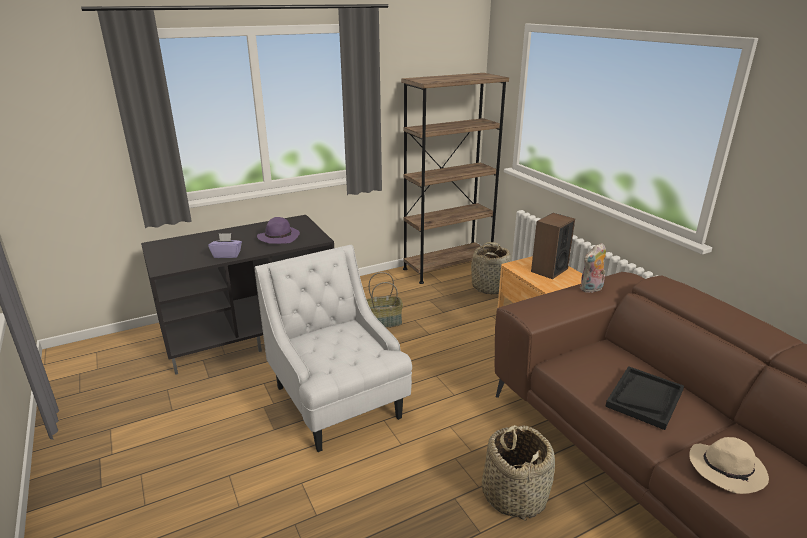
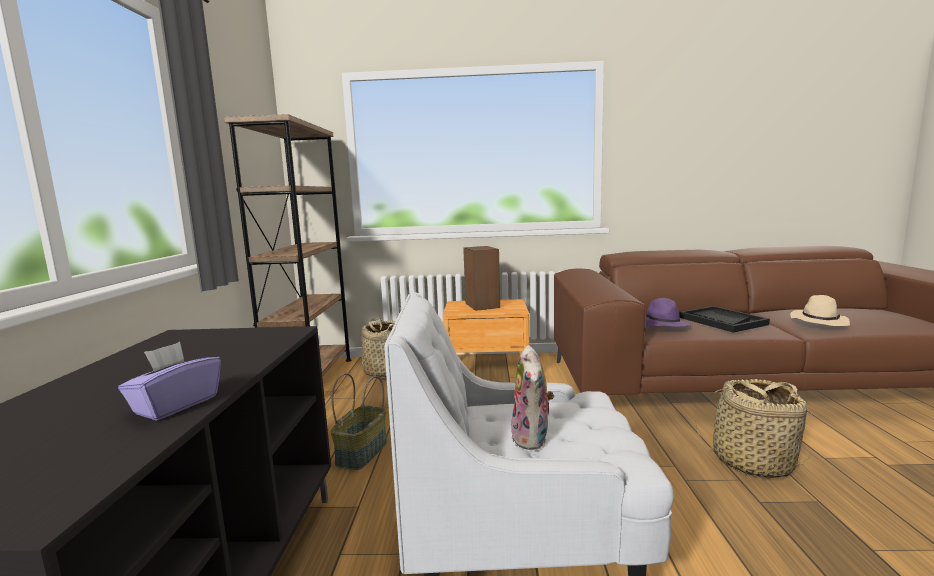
camera: 60 degrees left, 15 degrees down
(279, 237) = (212, 354): purple hat -> purple hat (661, 324)
(591, 289) = (586, 278): plush toy -> plush toy (533, 439)

